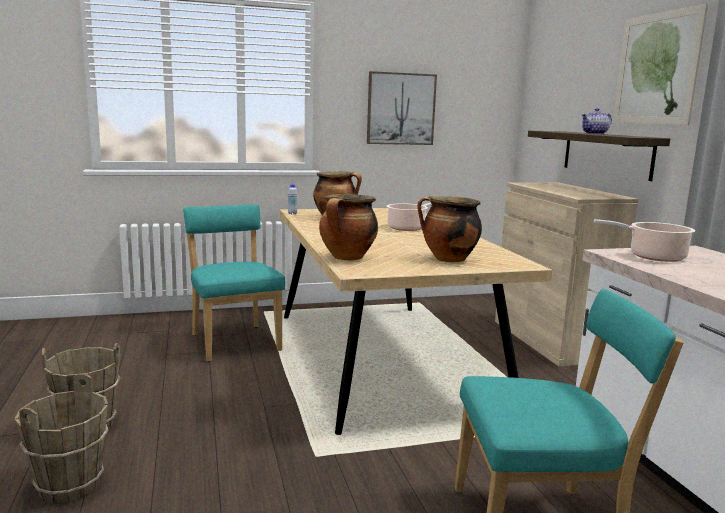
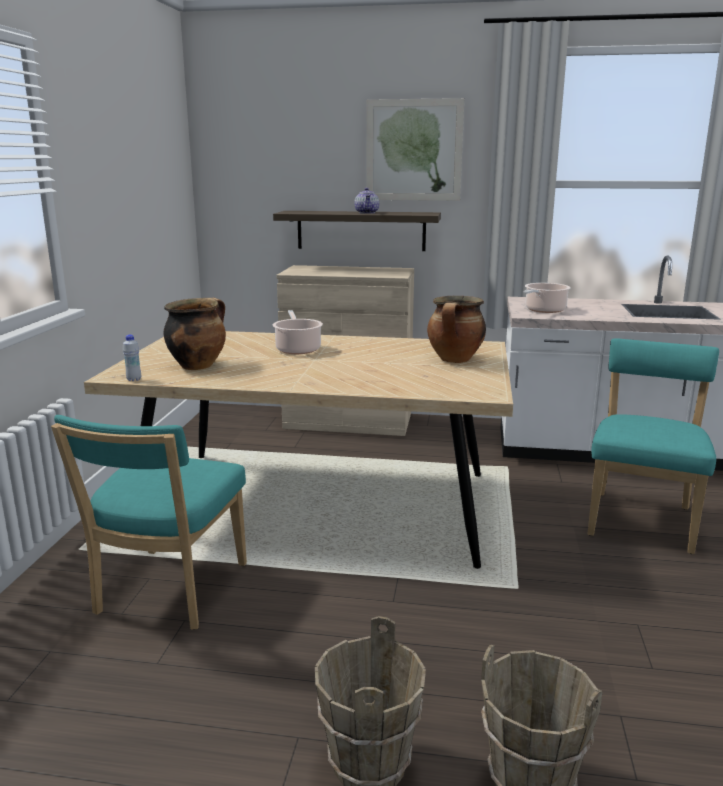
camera: 65 degrees left, 5 degrees up
(234, 341) = (168, 592): turquoise chair -> turquoise chair turned 75 degrees counterclockwise
(347, 258) = (427, 389): cooking pot -> none
(400, 109) = (124, 199): picture -> none

